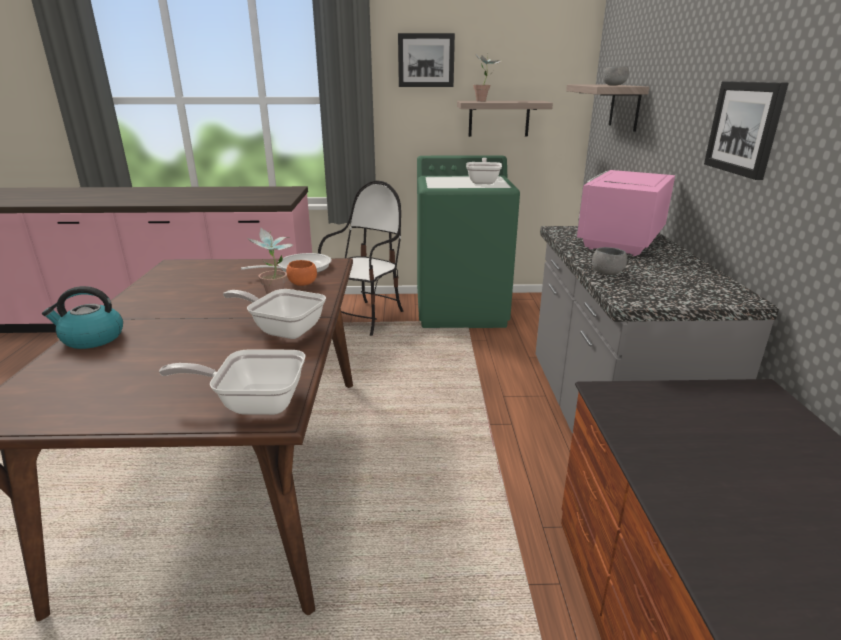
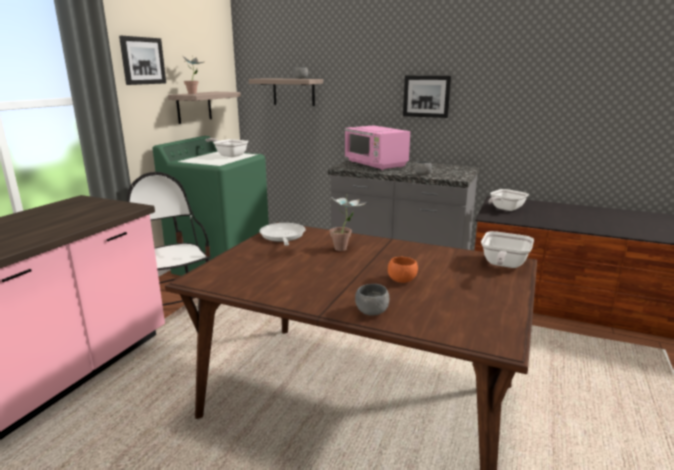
camera: 65 degrees left, 5 degrees down
(92, 339) = (371, 311): kettle -> grey bowl
(283, 329) = (404, 251): frying pan -> frying pan (505, 209)
(302, 284) = (320, 239): orange bowl -> orange bowl (402, 280)

